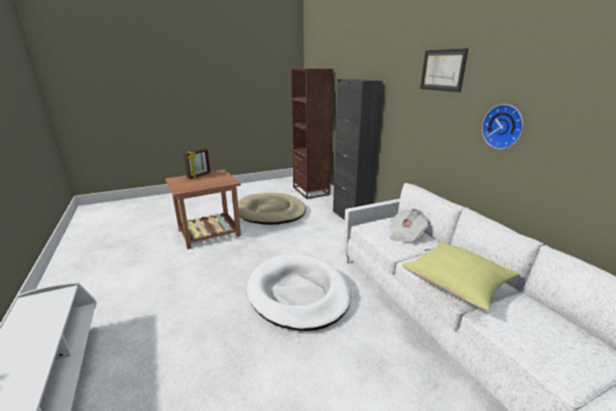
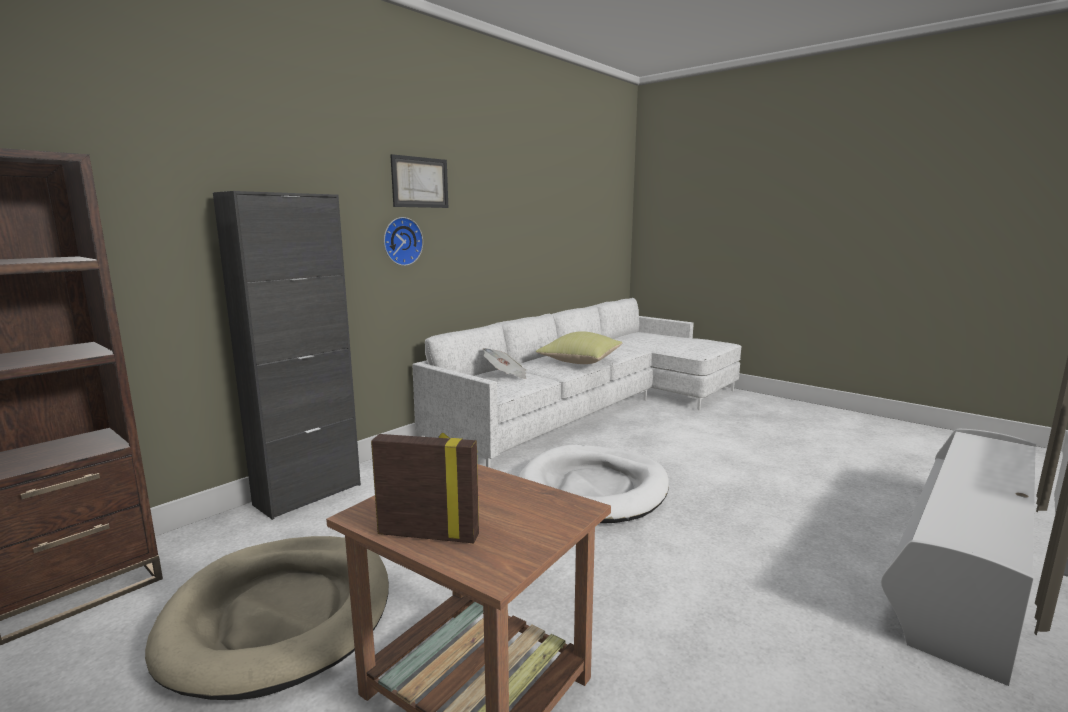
camera: 115 degrees left, 10 degrees down
(503, 126) = (491, 236): wall clock -> wall clock (401, 241)

